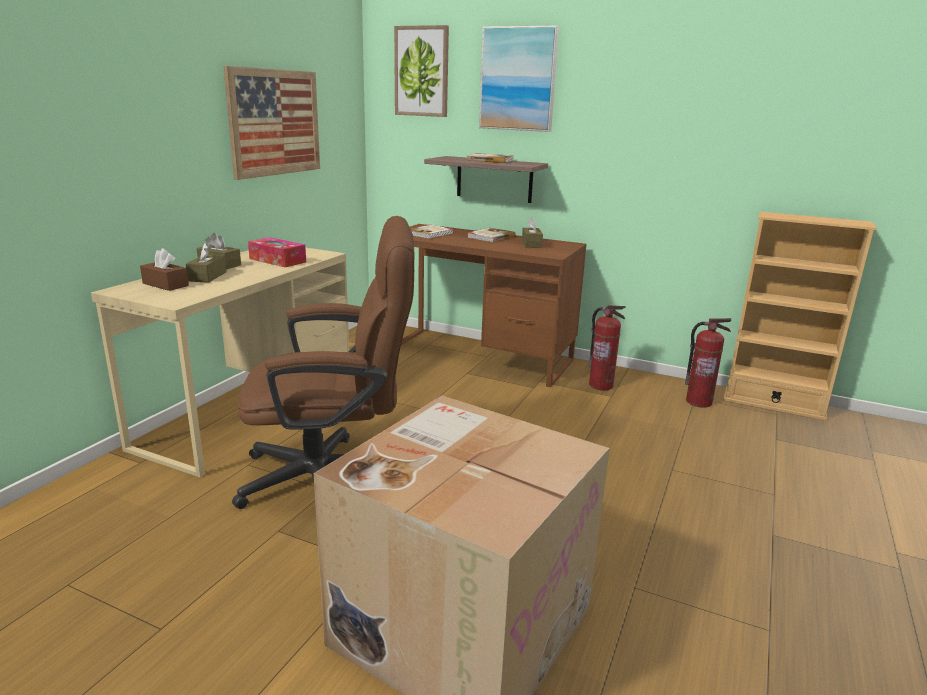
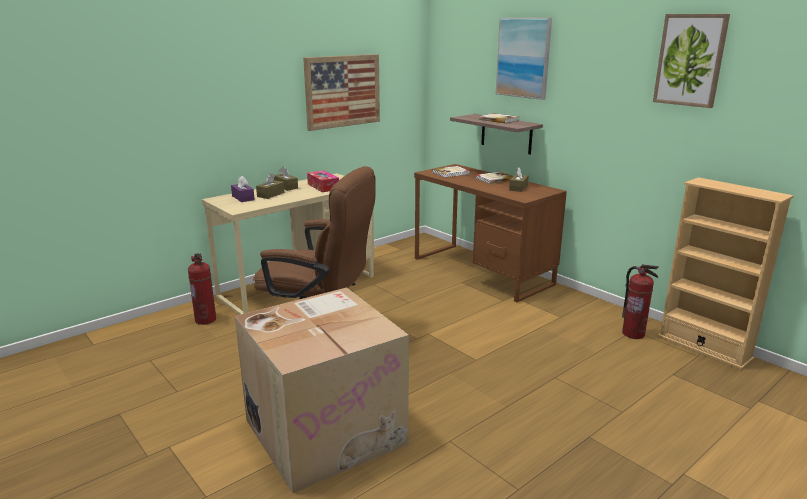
camera: 25 degrees right, 0 degrees up
(165, 284) = (243, 198): brown tissue box -> purple tissue box
(422, 71) = (462, 50): picture -> picture (690, 60)
(601, 385) = (560, 307): fire extinguisher -> fire extinguisher (206, 320)

